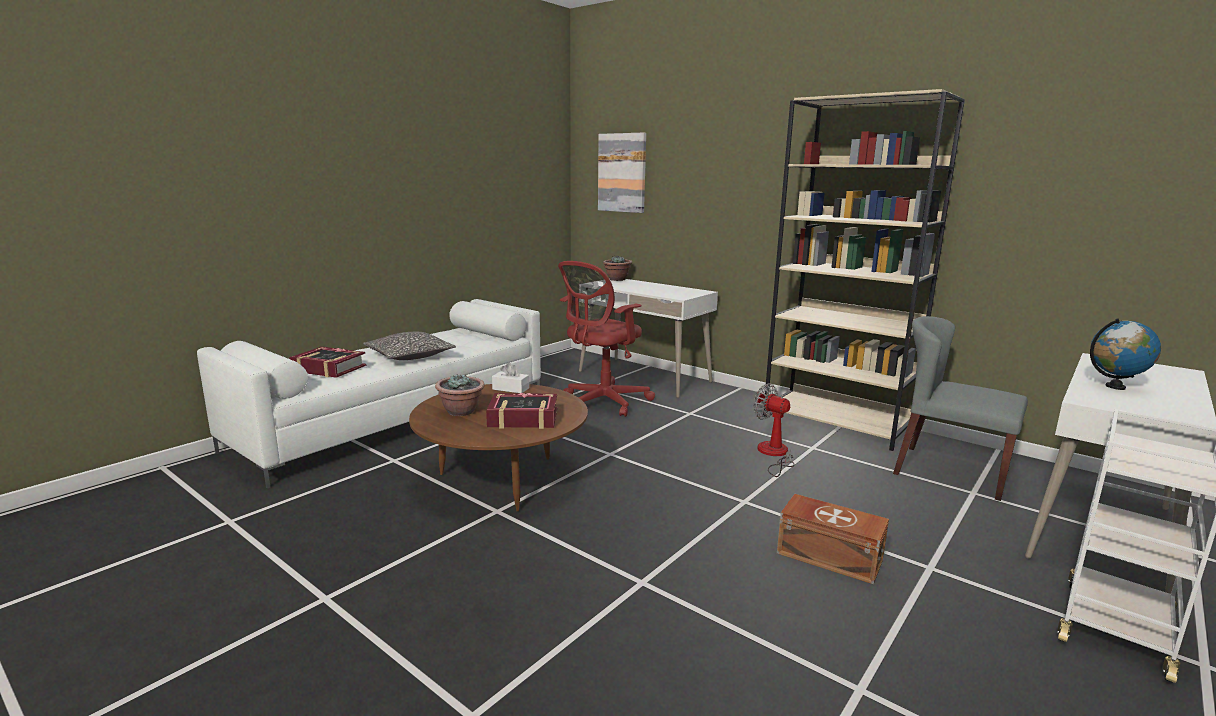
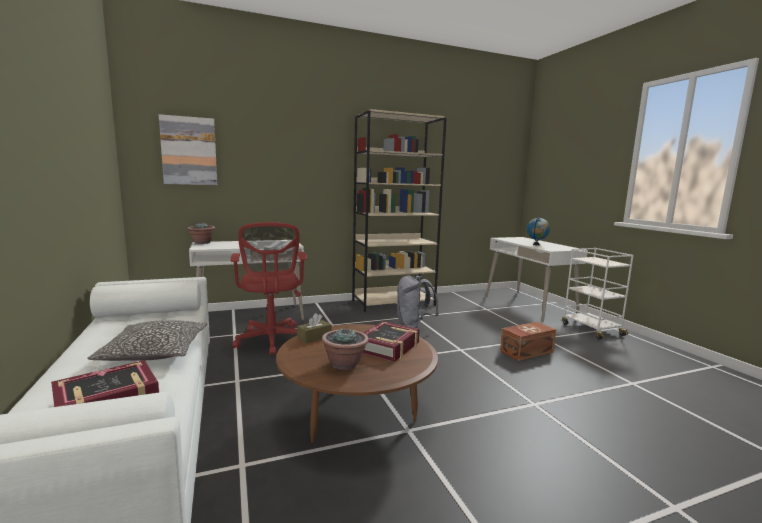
camera: 60 degrees left, 5 degrees down
(510, 389) = (314, 337): white tissue box -> brown tissue box
(774, 455) = (413, 326): fan -> grey backpack
(949, 472) = (465, 305): grey chair -> none

